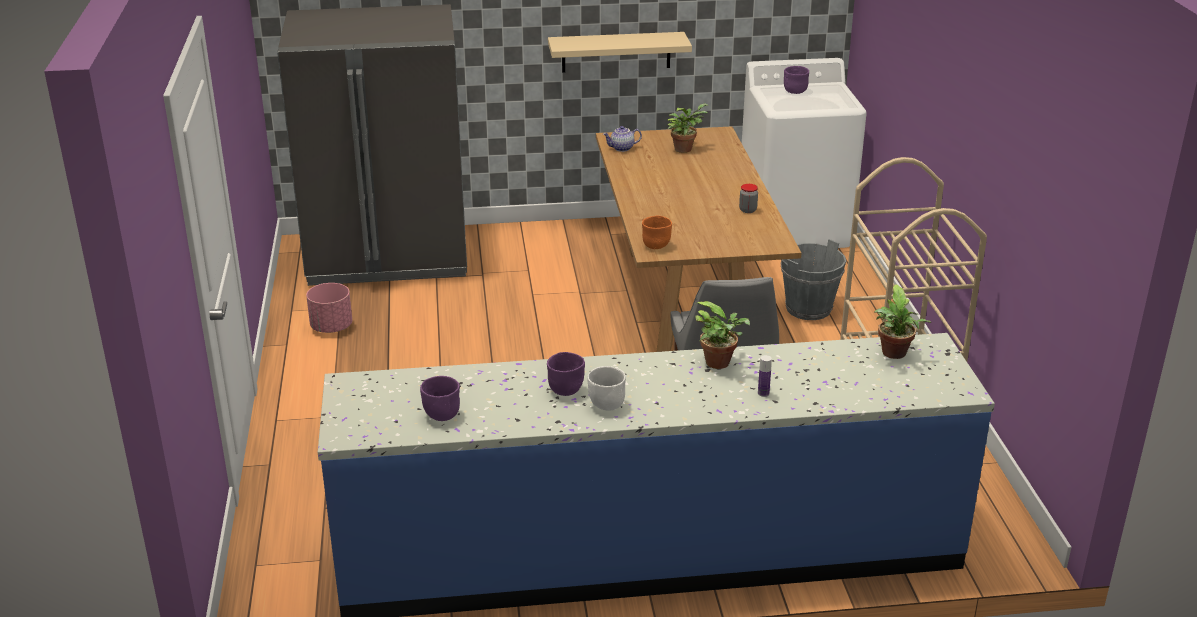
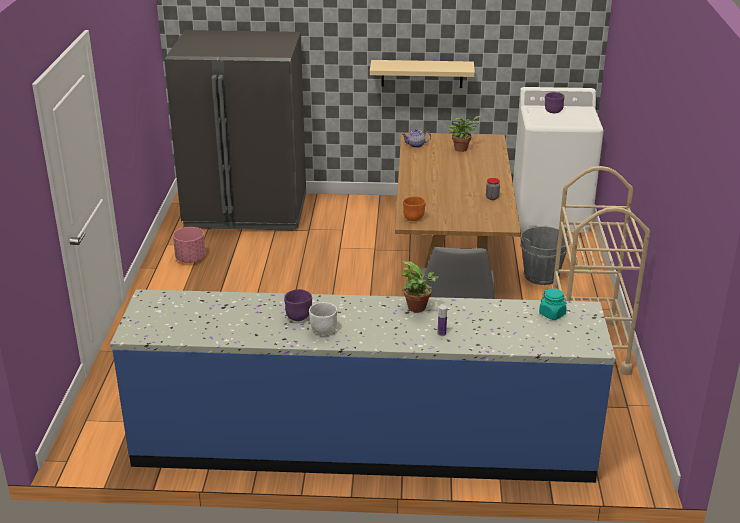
camera: 10 degrees right, 0 degrees up
(441, 415) = (204, 326): purple bowl -> none
(894, 354) = (552, 314): potted plant -> turquoise jar

